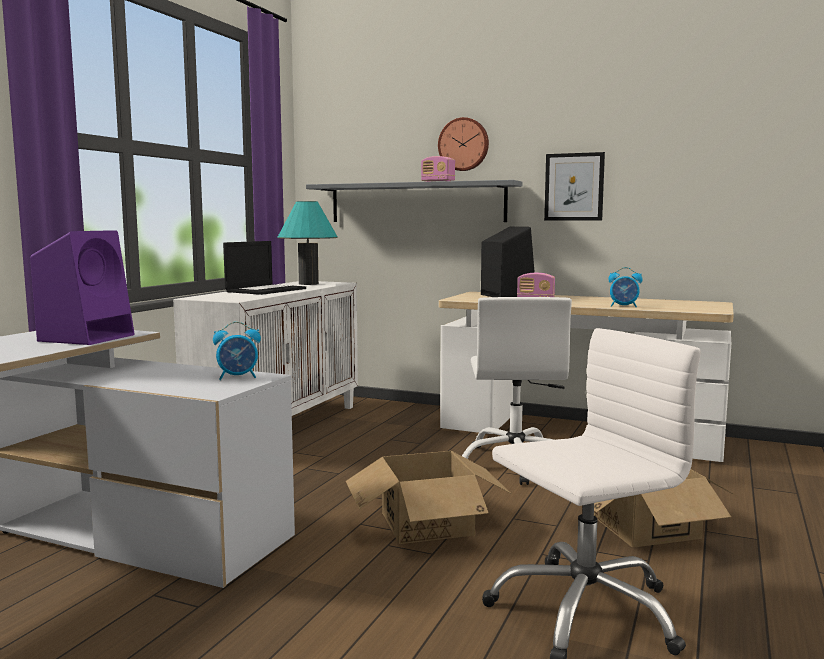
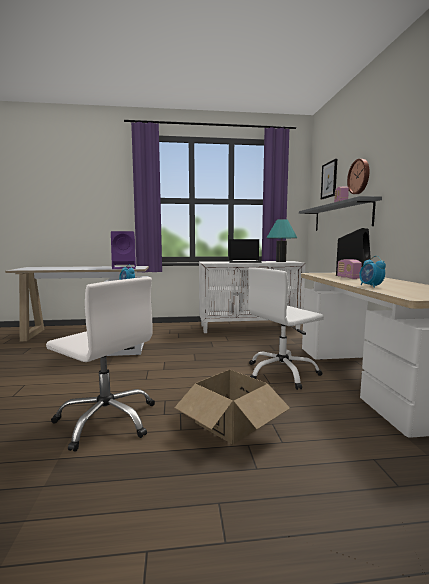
camera: 60 degrees right, 0 degrees up
(427, 524) = (176, 372): cardboard box -> none
(574, 187) = (407, 196): picture -> picture (329, 180)

